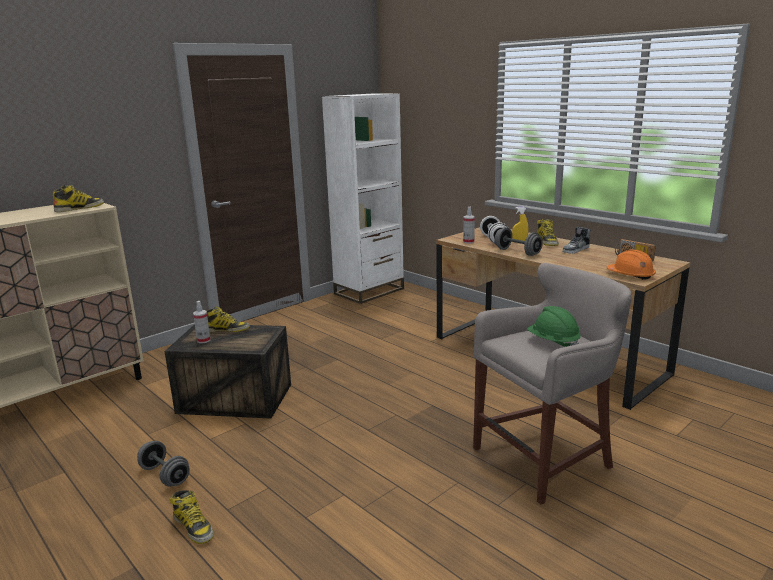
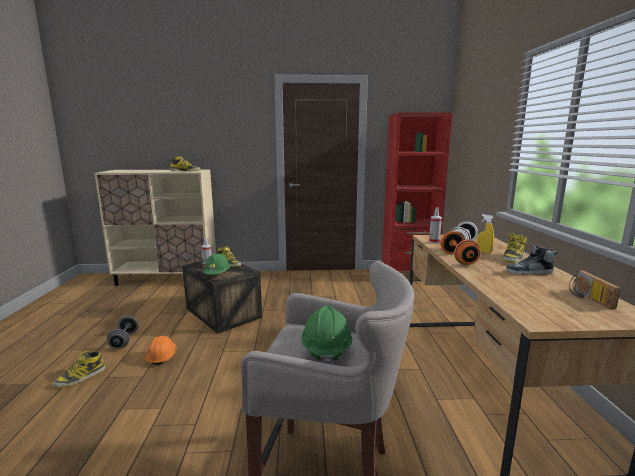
camera: 40 degrees right, 5 degrees down
(193, 527) = (80, 377): boot -> boot turned 45 degrees clockwise
(243, 344) = (217, 274): none -> green hard hat
(369, 291) = (408, 275): white bookcase -> red bookcase
(517, 252) = (458, 259): grey dumbbell -> orange dumbbell
(631, 275) = (539, 314): orange hard hat -> orange hard hat (161, 356)

